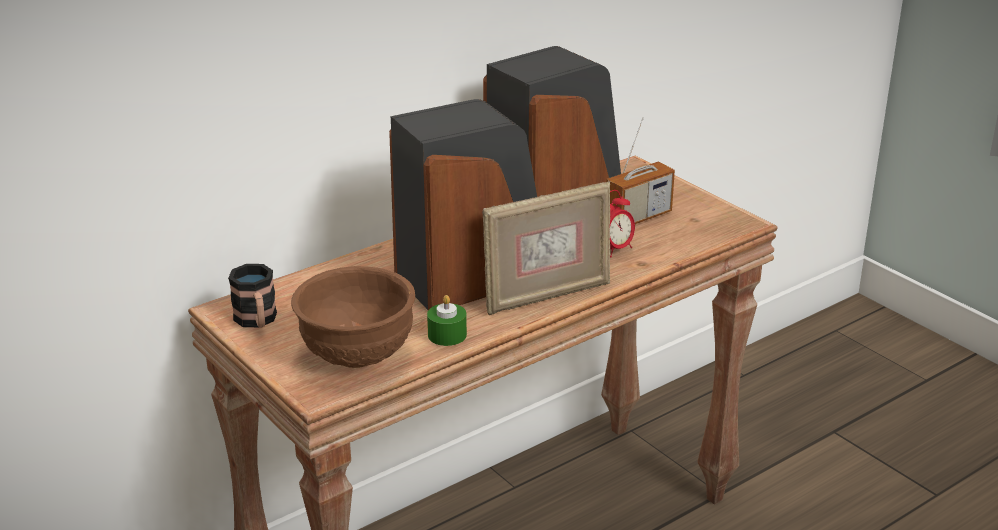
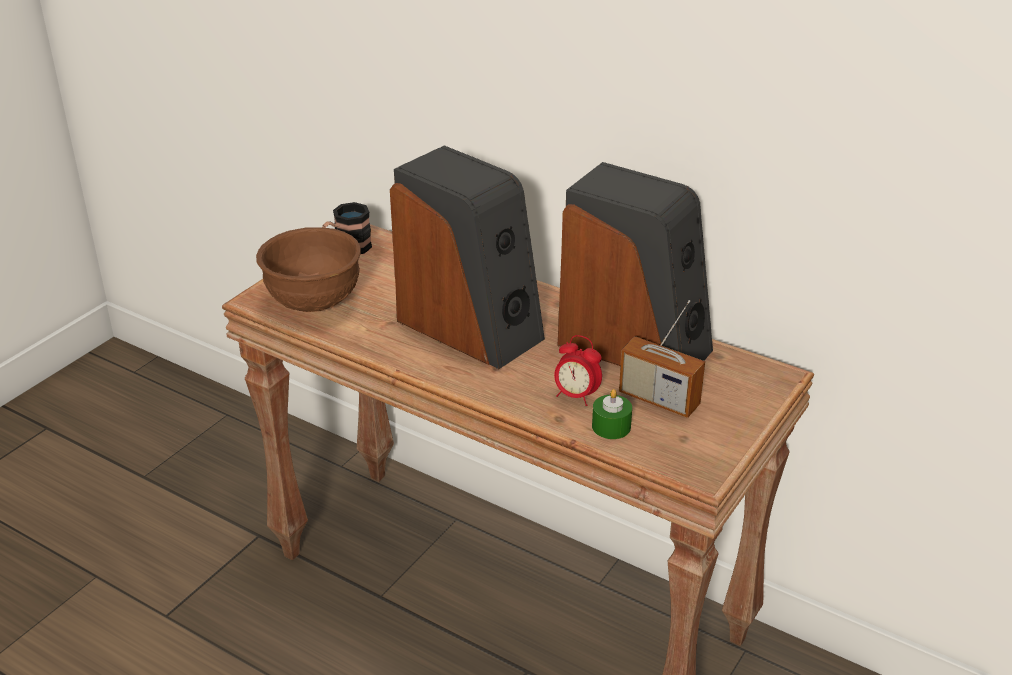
camera: 70 degrees right, 5 degrees up
(447, 335) = (366, 336): green candle -> green candle (611, 426)
(546, 296) = (460, 374): picture frame -> none

